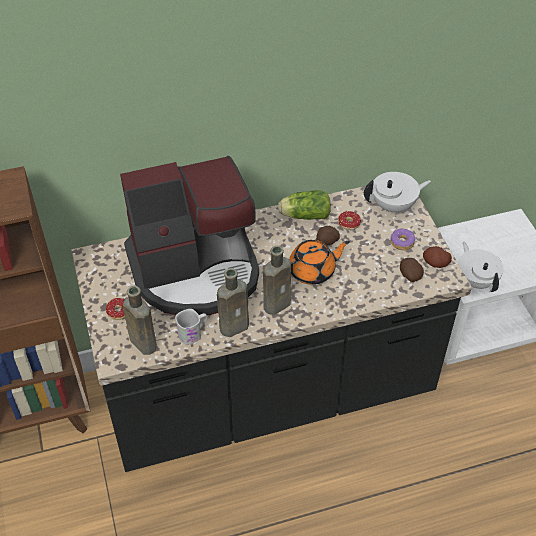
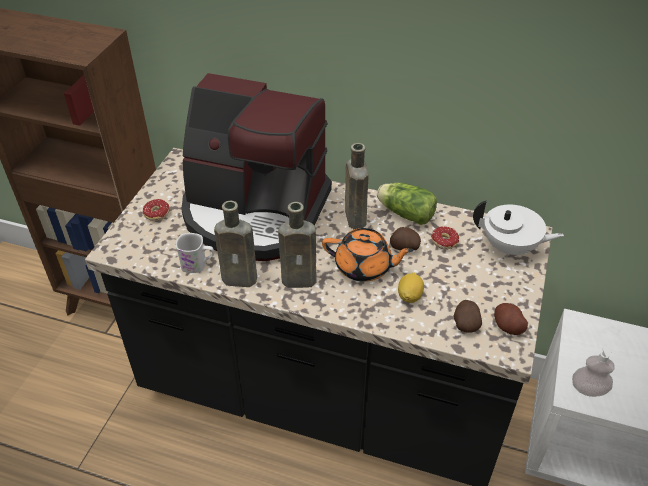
camera: 35 degrees right, 5 degrees down
(142, 342) = (148, 248): brown bottle -> brown bottle (354, 217)
(360, 275) = (409, 296): none -> lemon
(402, 242) = (486, 287): donut -> none
(476, 280) = (588, 389): white teapot -> soap dispenser

